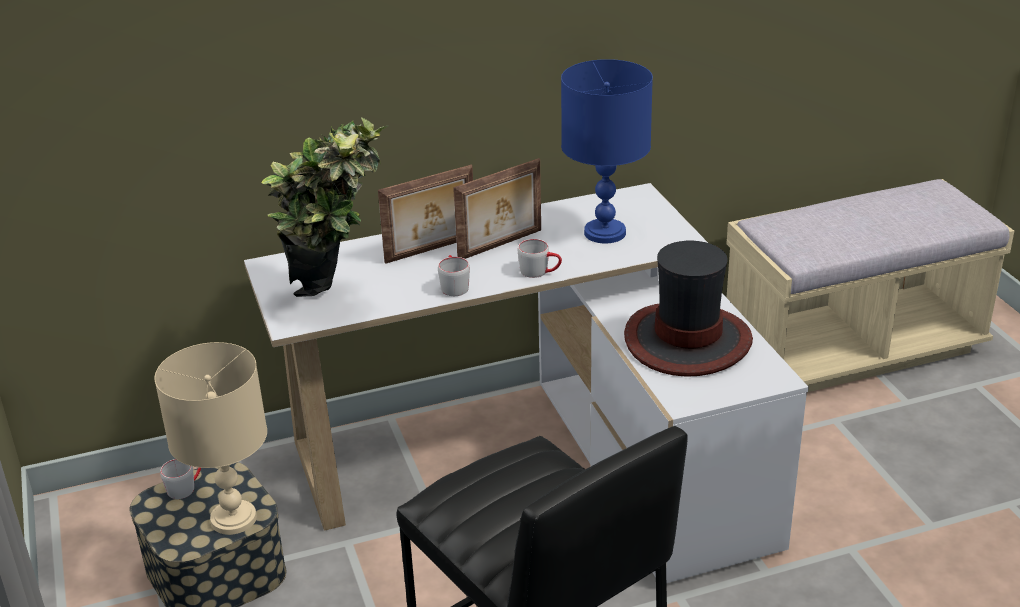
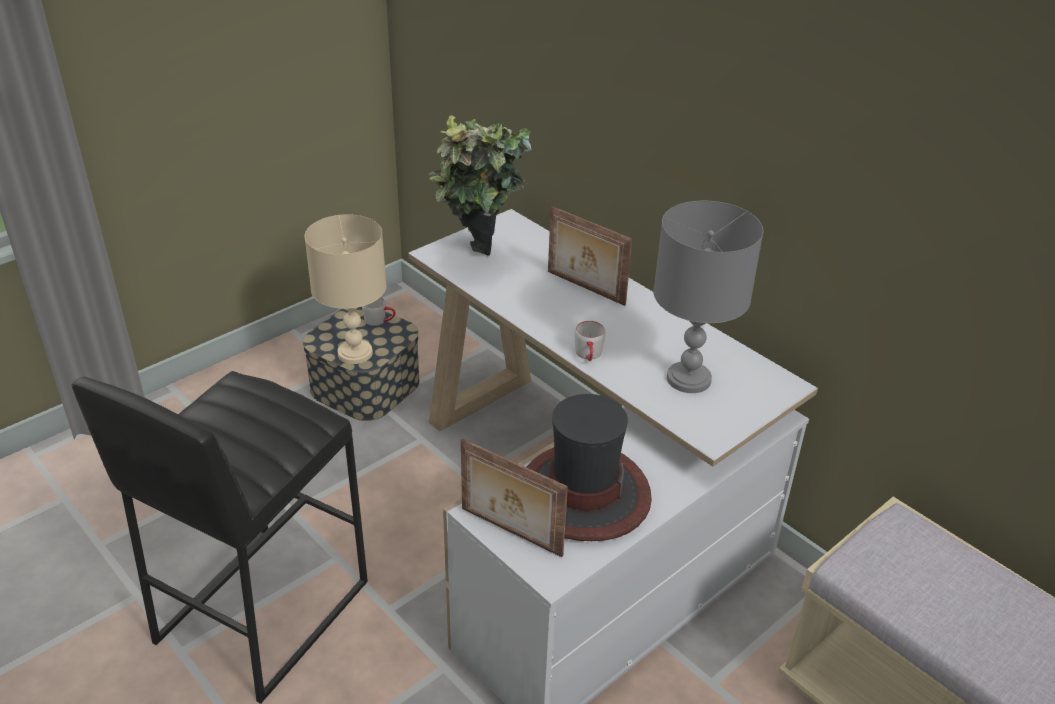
camera: 65 degrees right, 5 degrees up
(453, 285) = (535, 314): grey mug -> none
(501, 245) = (619, 323): picture frame -> picture frame (510, 533)
(604, 232) = (689, 378): blue table lamp -> grey table lamp

